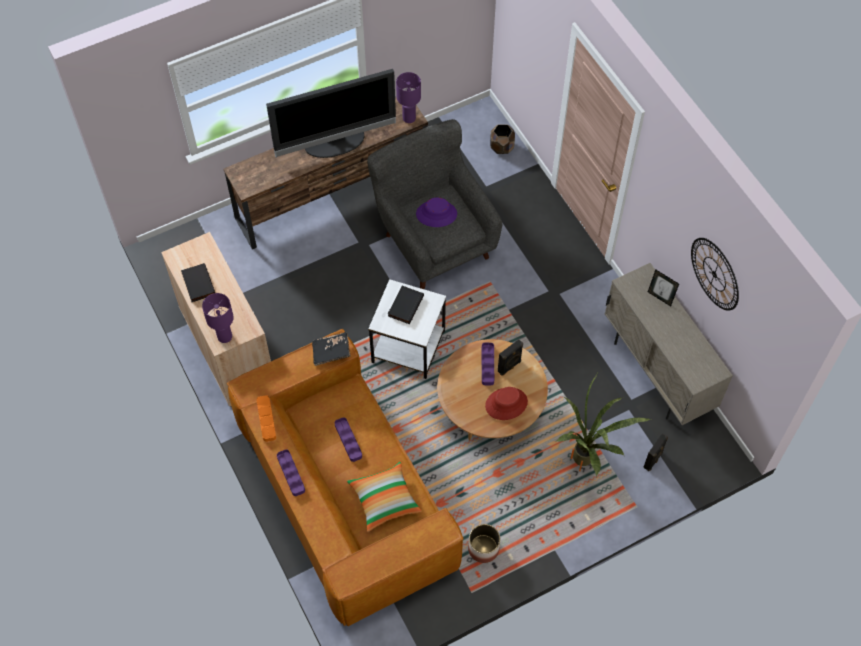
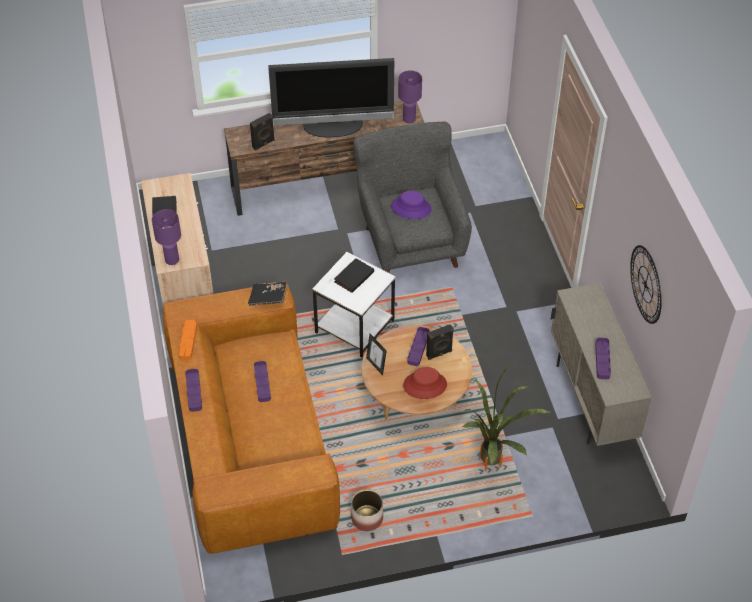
camera: 15 degrees right, 10 degrees down
(384, 500) = (278, 441): pillow -> none
(502, 147) = (502, 176): brown planter -> none
(653, 460) = (562, 477): black speaker -> black speaker (263, 144)
(660, 297) = (600, 314): picture frame -> picture frame (376, 365)
(676, 346) = (602, 360): none -> purple tray

